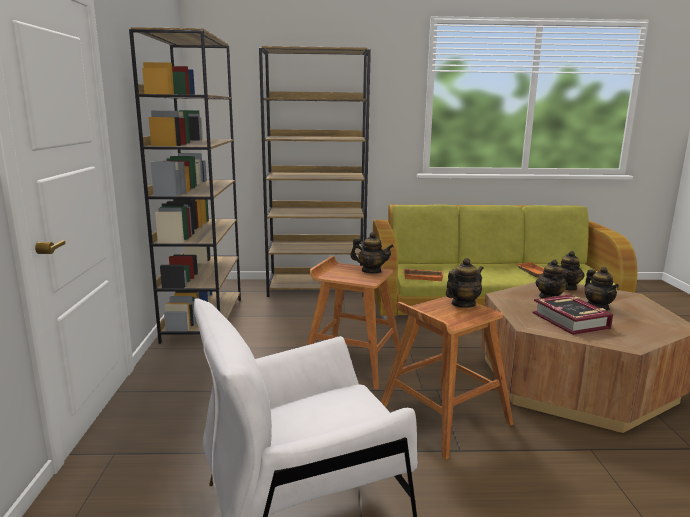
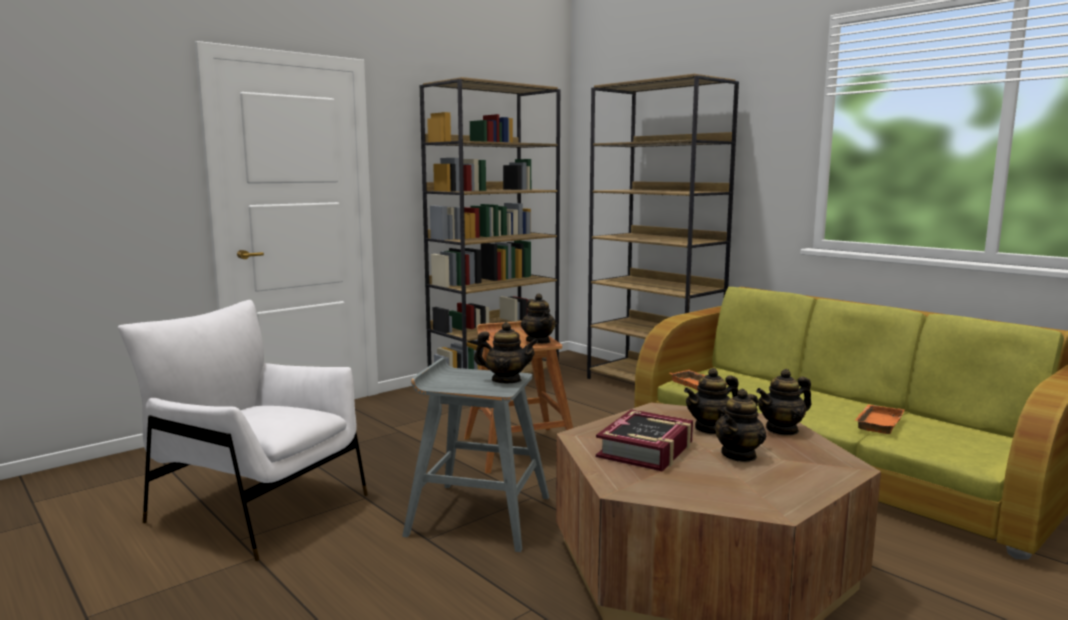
camera: 50 degrees right, 5 degrees down
(443, 417) = (478, 515): brown stool -> grey stool

